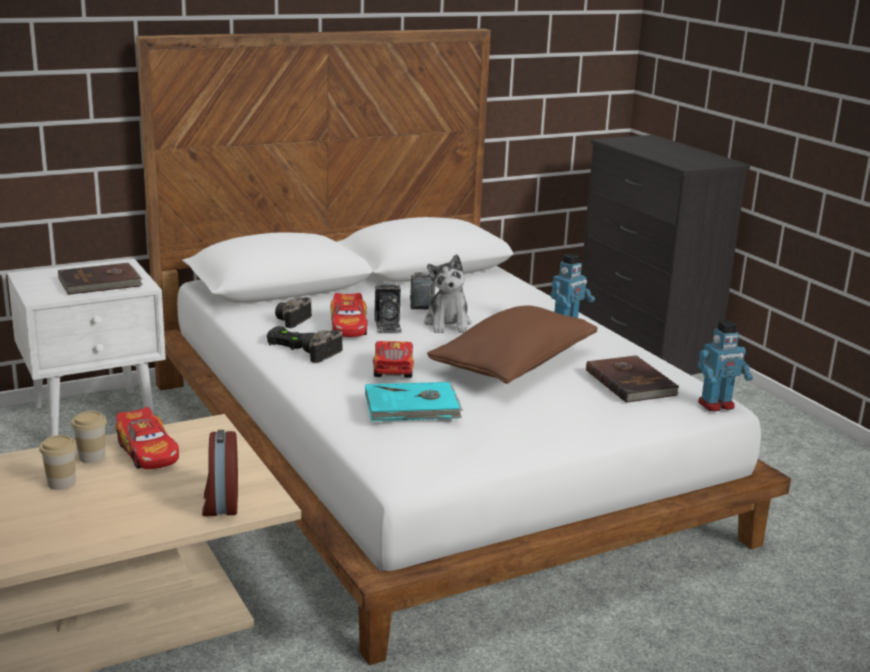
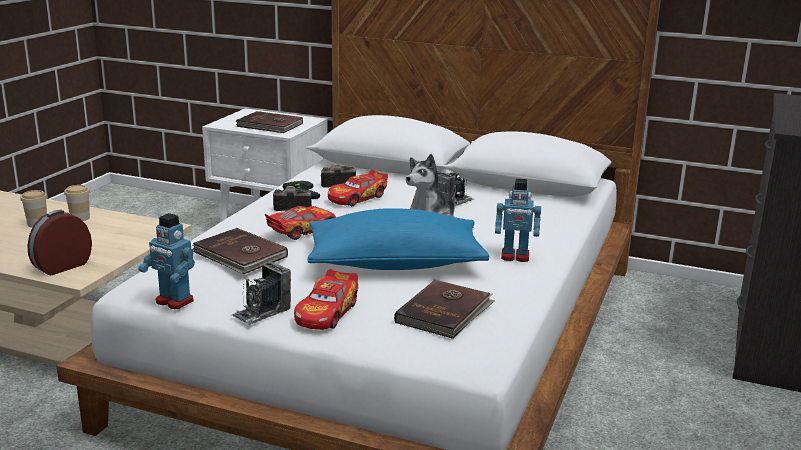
camera: 50 degrees right, 0 degrees up
(148, 451) = (106, 226): toy car -> toy car (327, 312)
(388, 325) = (383, 206): camera -> camera (262, 312)
(412, 407) = (239, 255): turquoise book -> brown book
(513, 366) = (395, 264): brown pillow -> blue pillow
(716, 405) = (469, 363): toy robot -> toy robot (174, 301)

